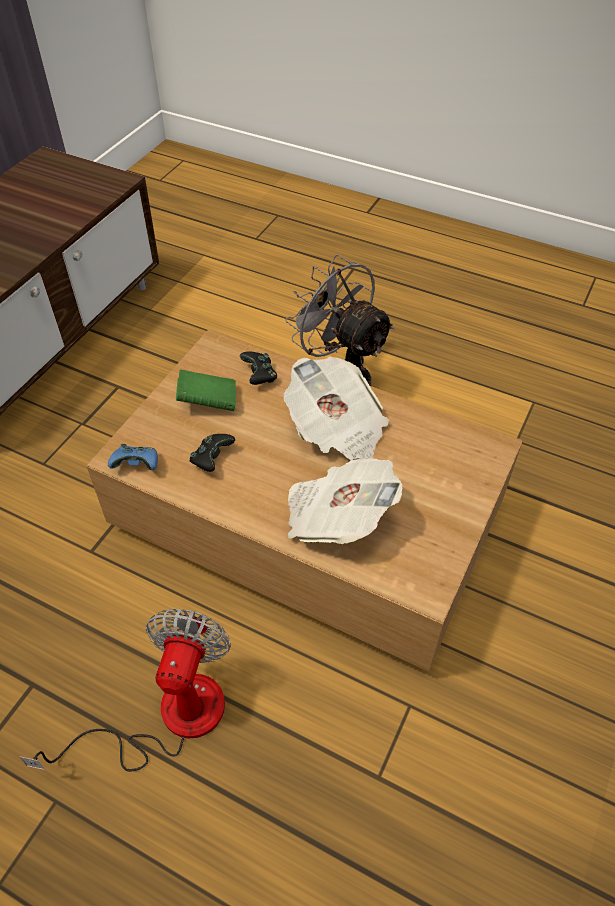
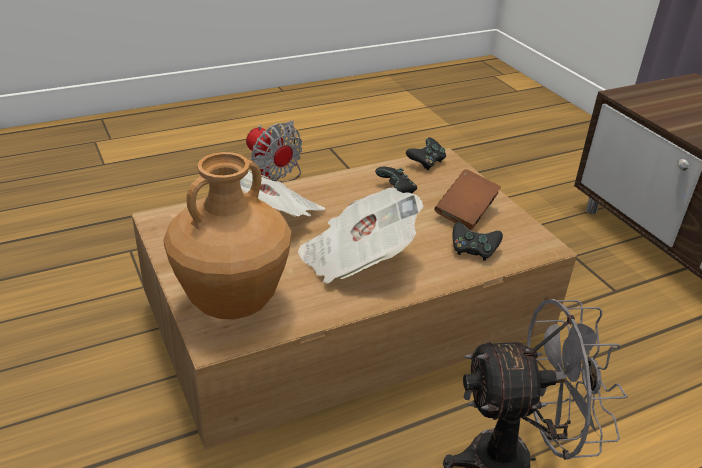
camera: 125 degrees right, 15 degrees down
(137, 465) = (426, 162): blue game controller -> black game controller
(208, 401) = (465, 213): green book -> brown book
(457, 463) = (232, 303): none -> brown vase

